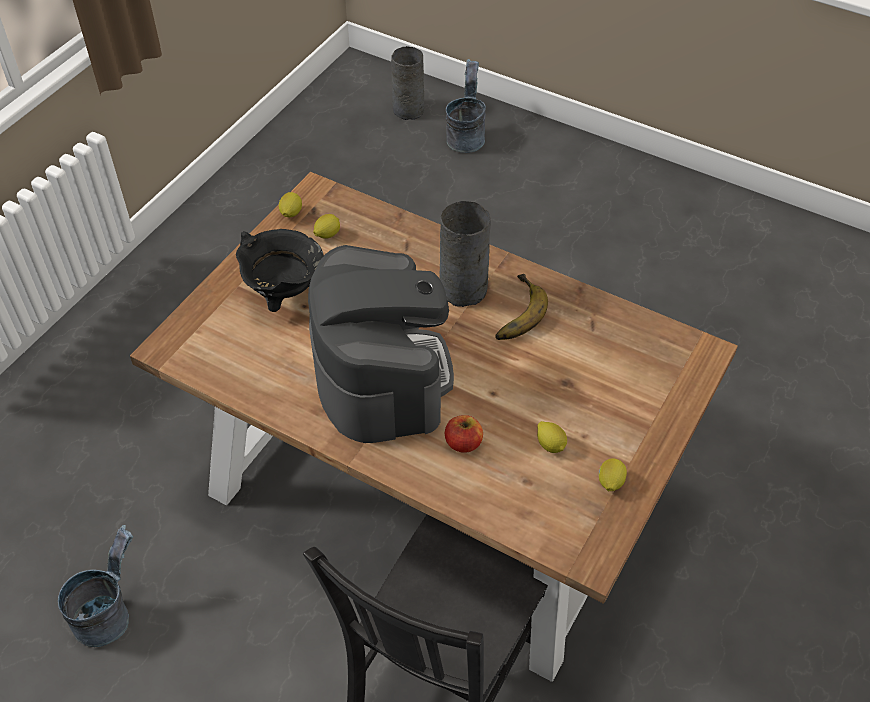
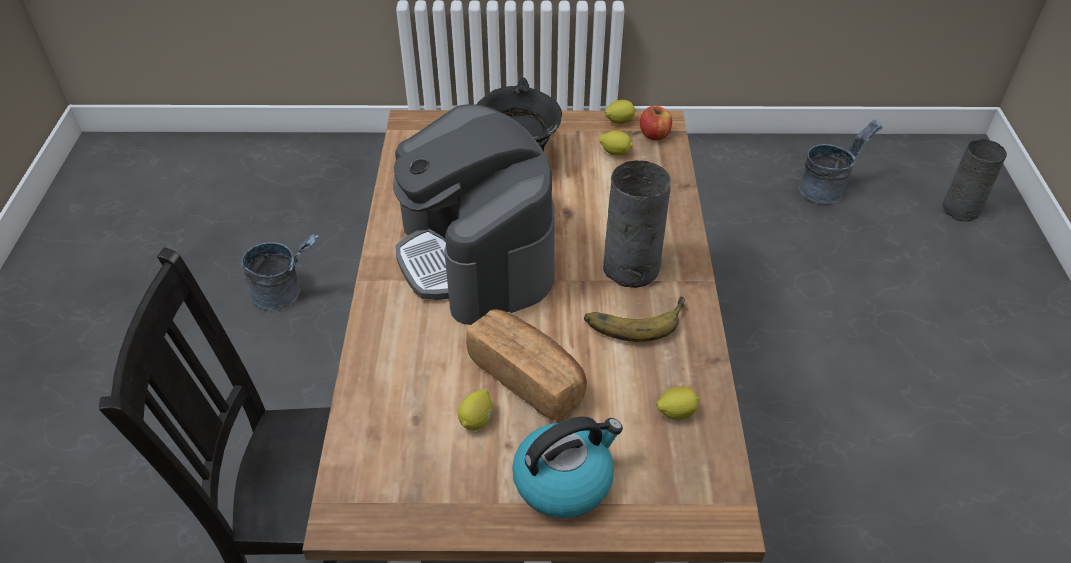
camera: 60 degrees right, 5 degrees down
(381, 374) = (476, 256): coffee machine -> coffee machine turned 105 degrees clockwise
(463, 443) = (433, 349): apple -> apple (654, 135)
(466, 136) = (980, 265): grey bucket -> grey bucket (827, 189)
(529, 397) = (527, 376): none -> bread
(610, 482) = (458, 494): lemon -> lemon (676, 412)
(632, 418) = (564, 480): none -> kettle

